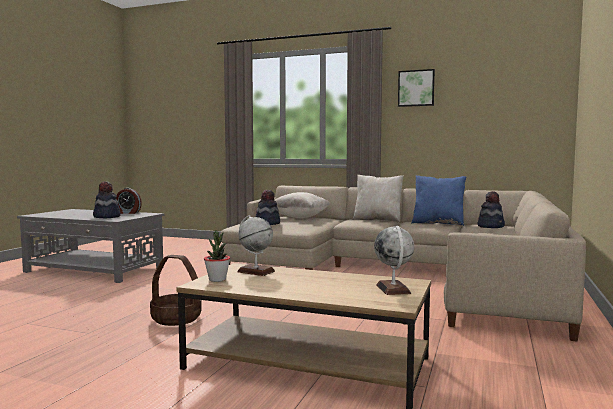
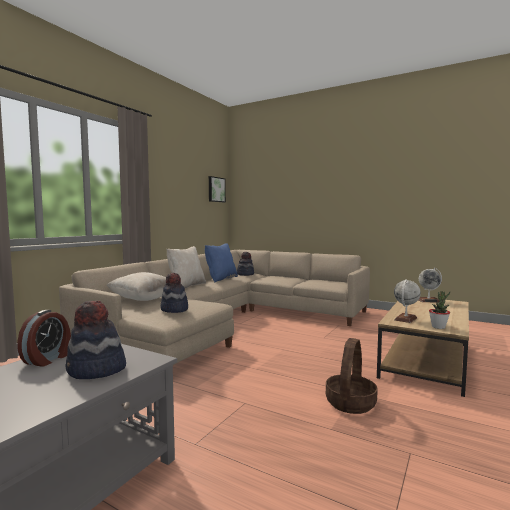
camera: 80 degrees left, 0 degrees up
(416, 88) = (161, 173): picture -> picture (216, 189)

